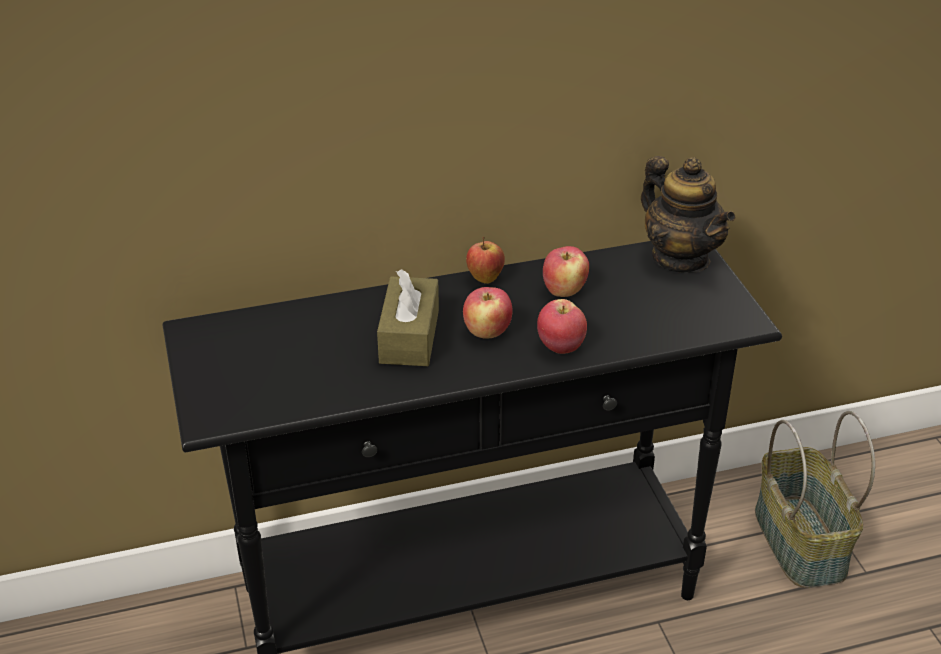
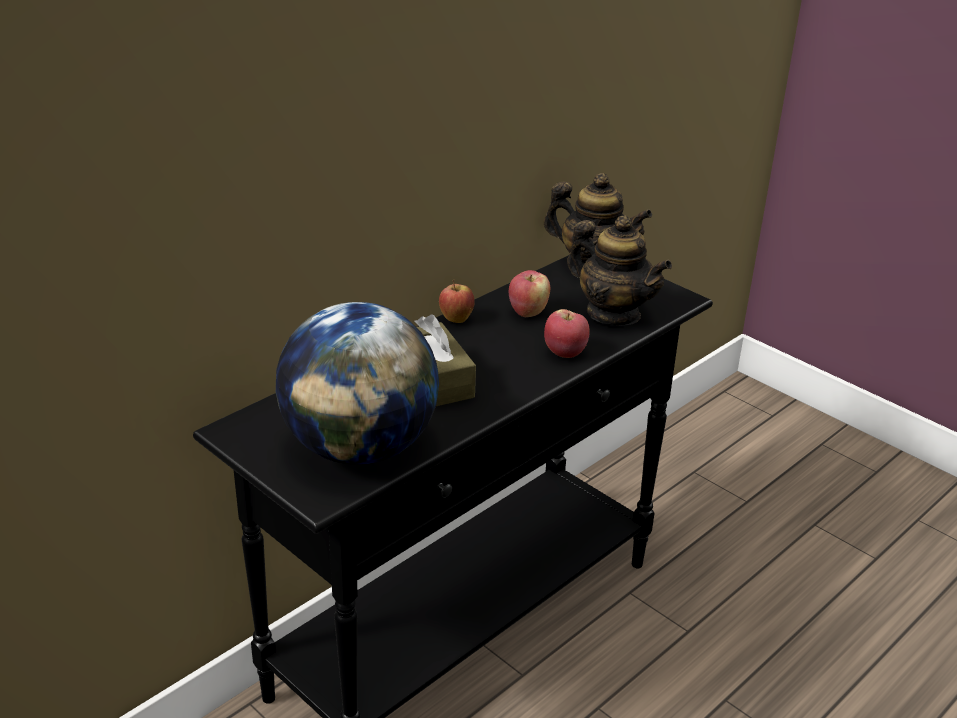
camera: 30 degrees left, 5 degrees down
(282, 383) = (360, 448): none -> globe
(487, 332) = (497, 358): apple -> none
(652, 318) = (613, 314): none -> teapot
(797, 541) = (685, 496): basket -> none

